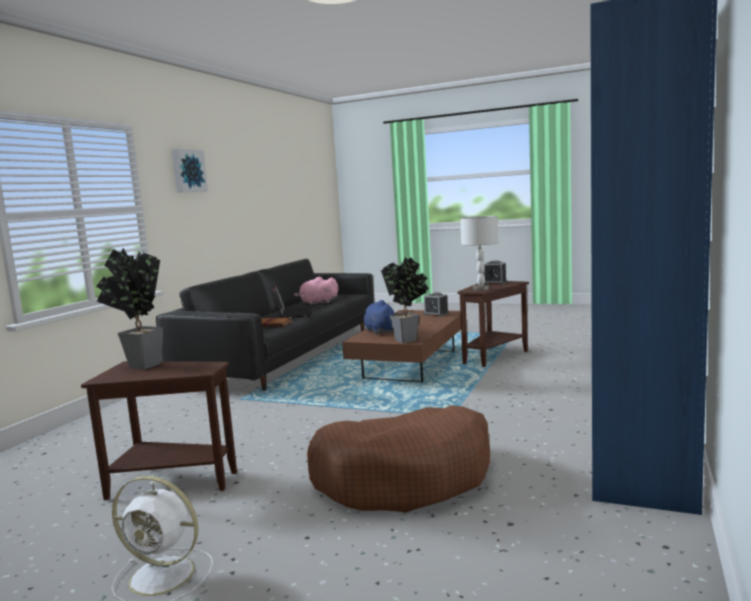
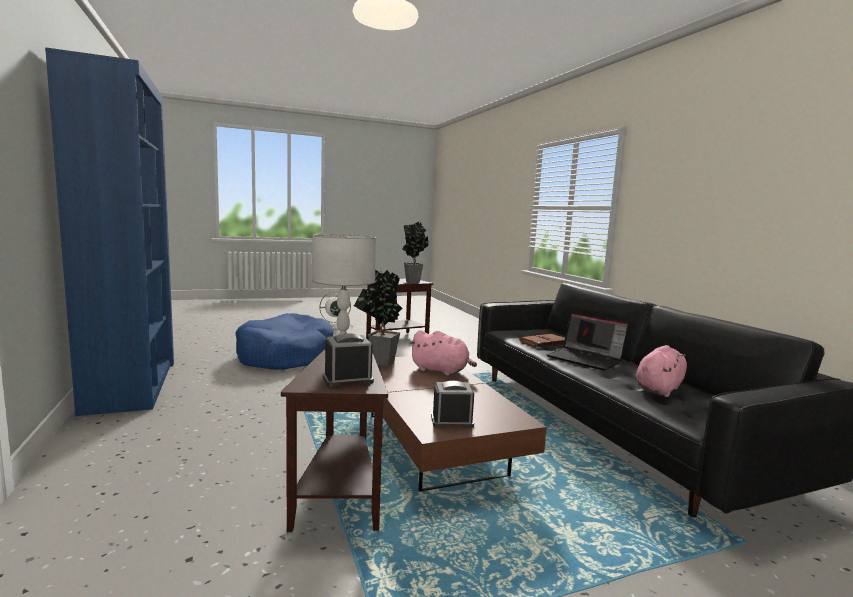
camera: 135 degrees right, 0 degrees up
(188, 171) = (683, 165): picture -> none
(380, 331) = (441, 371): blue plush toy -> pink plush toy
(404, 477) = (285, 356): brown dog bed -> blue dog bed

